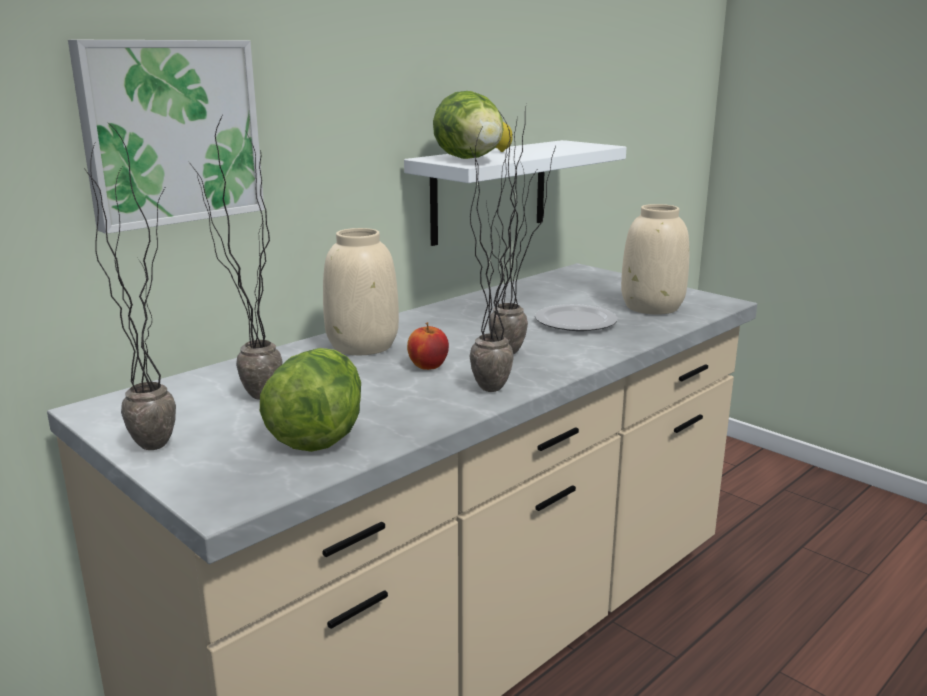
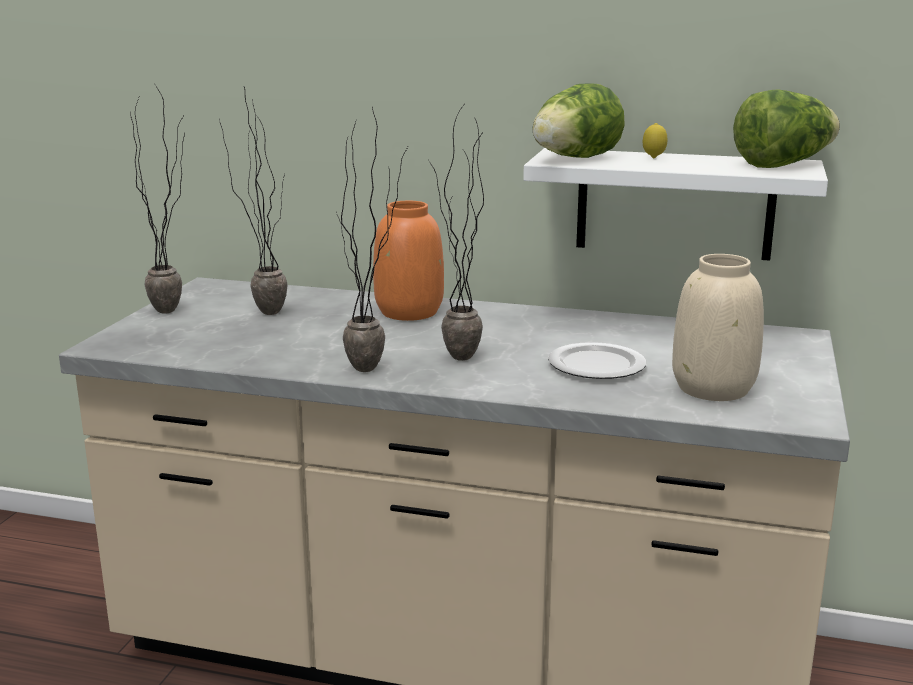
camera: 60 degrees right, 0 degrees up
(170, 132) = (305, 94): picture -> none
(319, 433) = (222, 341): lettuce -> lettuce (783, 165)
(363, 346) = (409, 312): beige vase -> orange vase
(428, 366) = (389, 340): apple -> none

